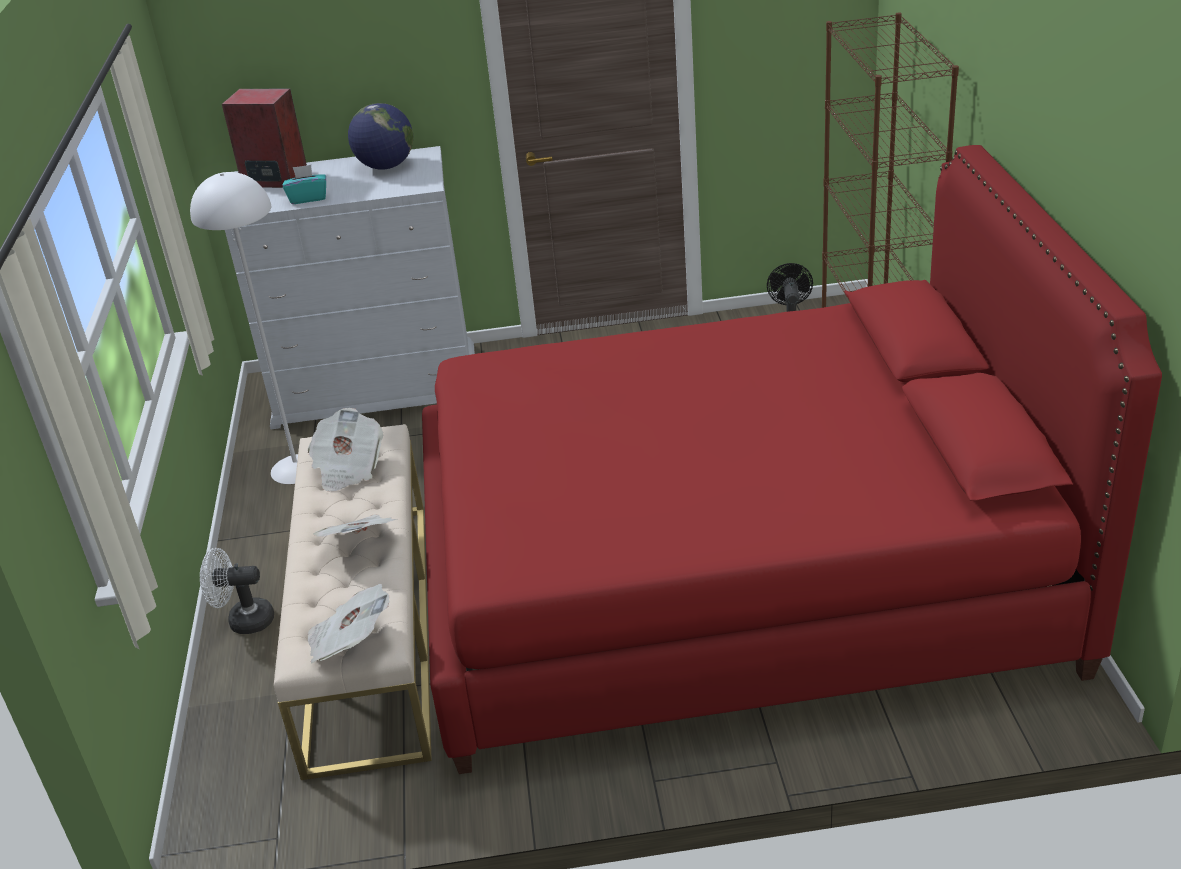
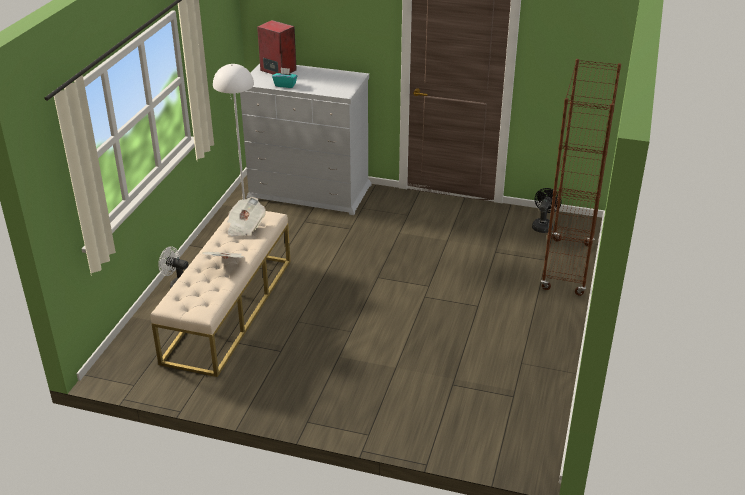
camera: 20 degrees right, 0 degrees up
(350, 642) = (191, 306): newspaper -> none
(386, 167) = (334, 78): globe -> none
(733, 577) = (413, 343): red bed -> none

